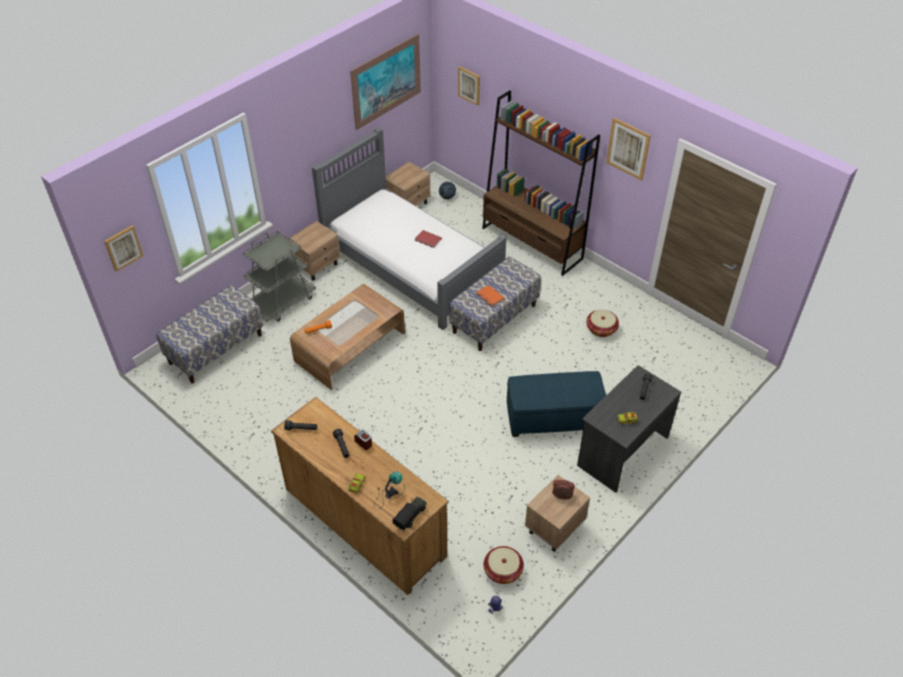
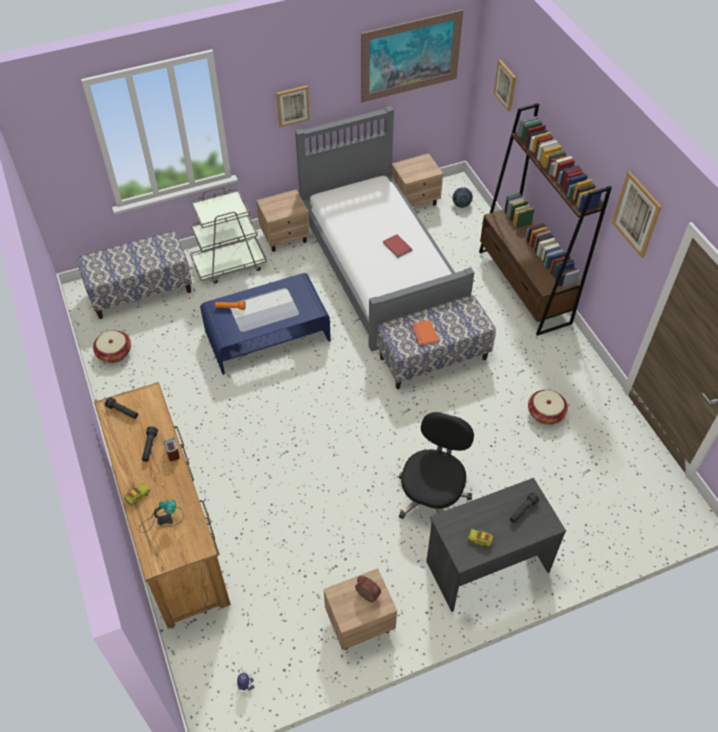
camera: 25 degrees right, 5 degrees up
(123, 247) = (48, 160): picture -> picture (292, 105)
(350, 347) = (267, 335): brown coffee table -> blue coffee table
(410, 516) = (168, 555): toy truck -> none
(503, 571) = (278, 646): basket -> basket (114, 353)
(553, 418) = (432, 496): blue ottoman -> black office chair

